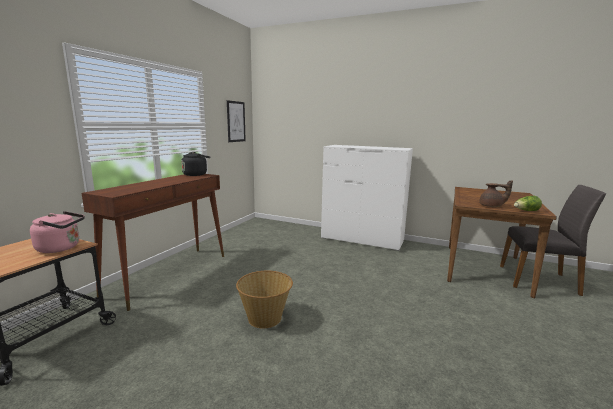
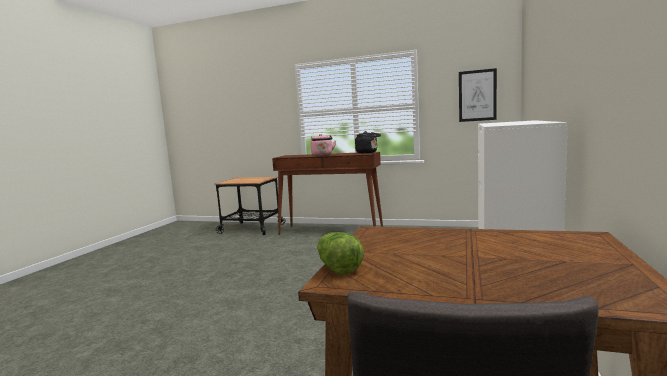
camera: 85 degrees right, 5 degrees down
(61, 248) = (251, 181): pink kettle -> pink kettle (322, 155)
(265, 318) = (266, 267): basket -> none
(491, 206) = (368, 245): brown teapot -> none

